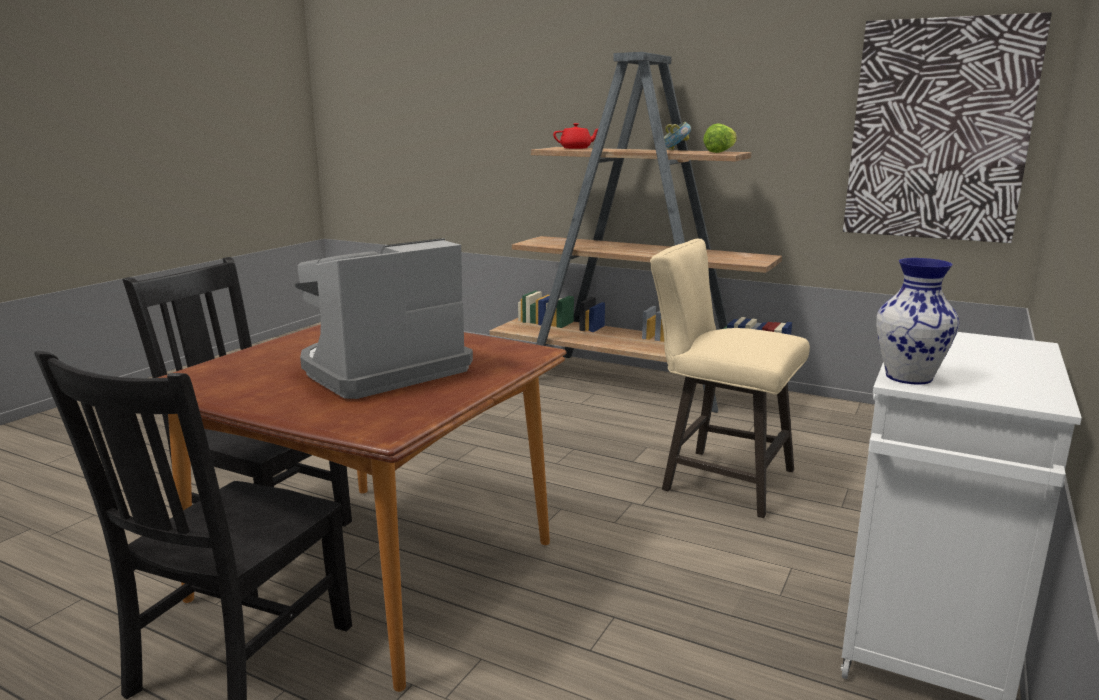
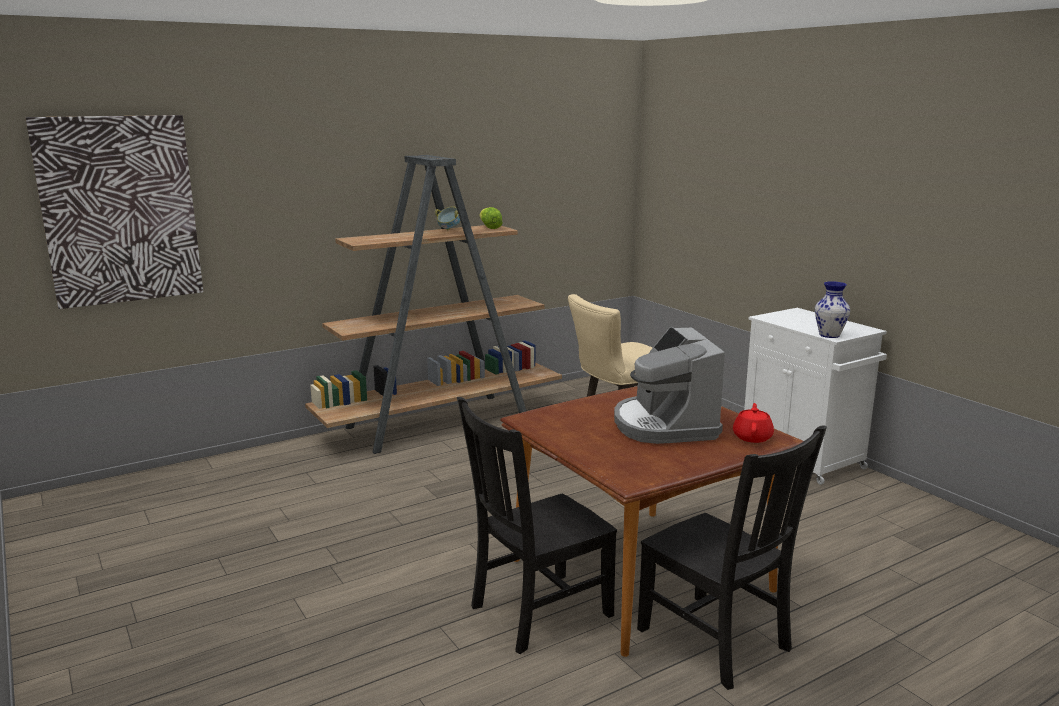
camera: 60 degrees left, 0 degrees up
(576, 148) = (374, 238): red teapot -> red teapot (752, 437)
(938, 131) = (586, 198): picture -> picture (120, 210)

